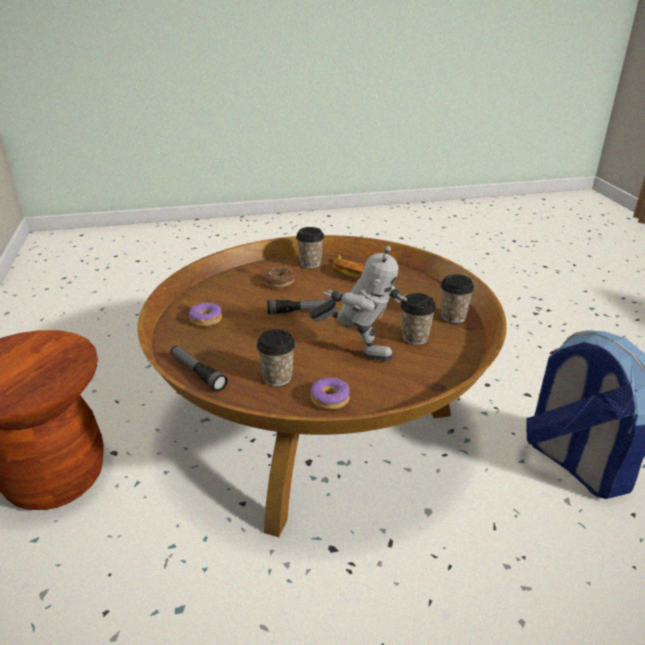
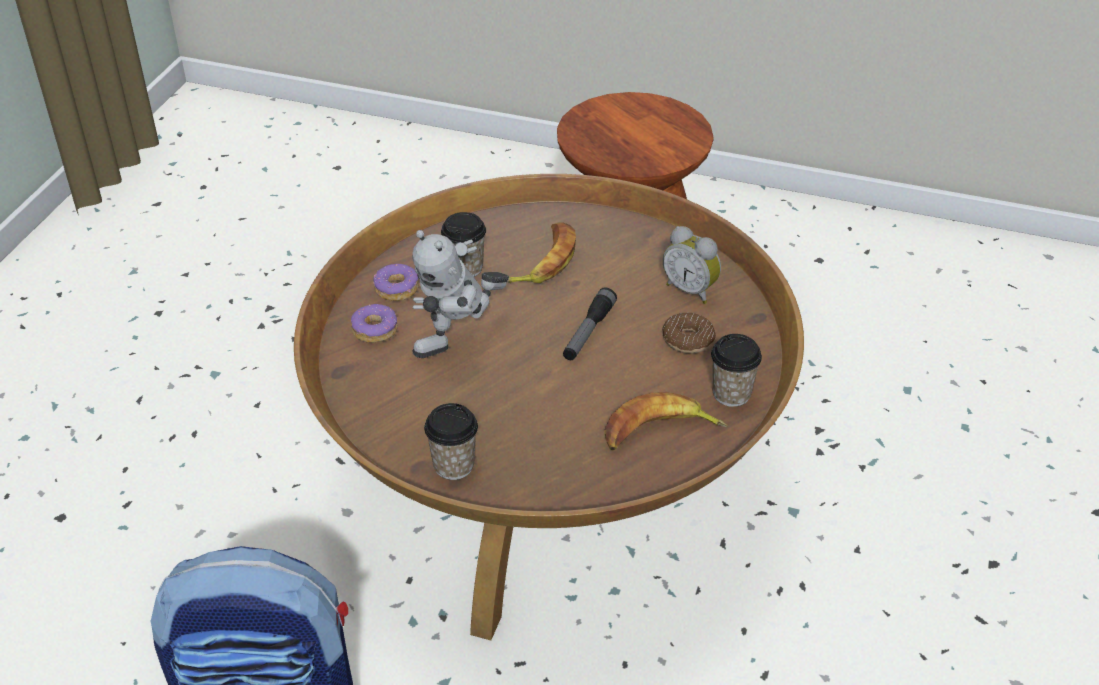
camera: 120 degrees right, 10 degrees up
(197, 373) = (522, 221): flashlight -> none
(206, 320) = (630, 252): donut -> donut (375, 330)
(231, 292) = (691, 290): none -> alarm clock
(241, 348) = (543, 261): none -> banana
(415, 337) = (441, 403): cup -> none

